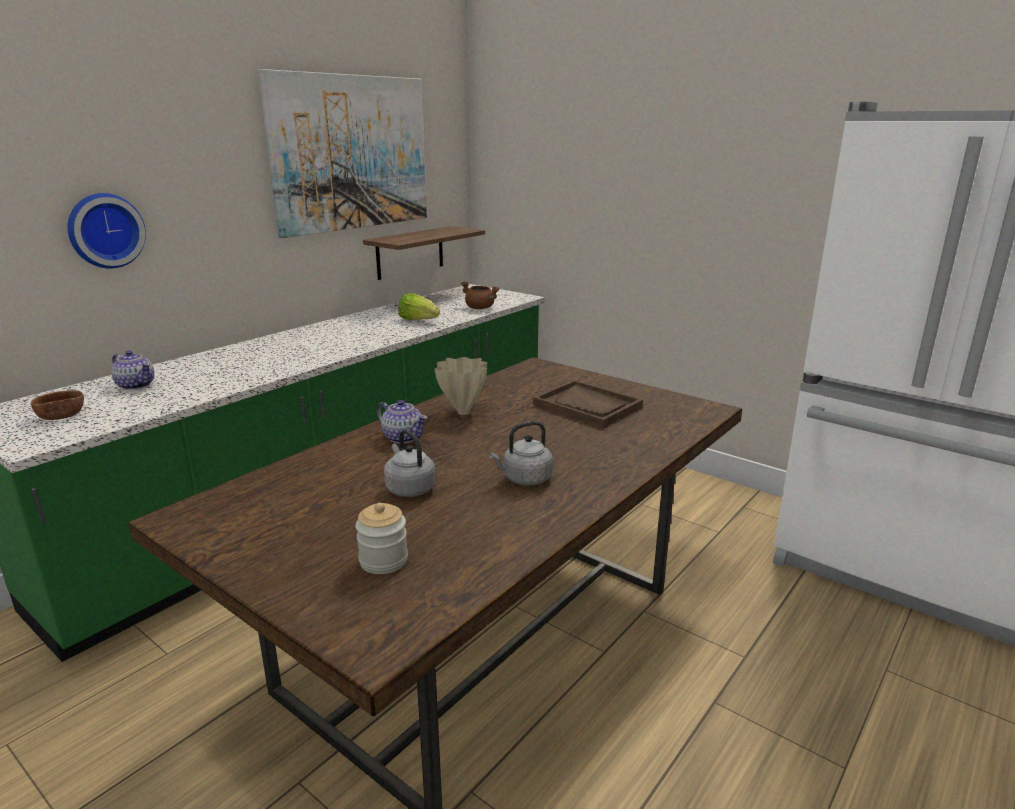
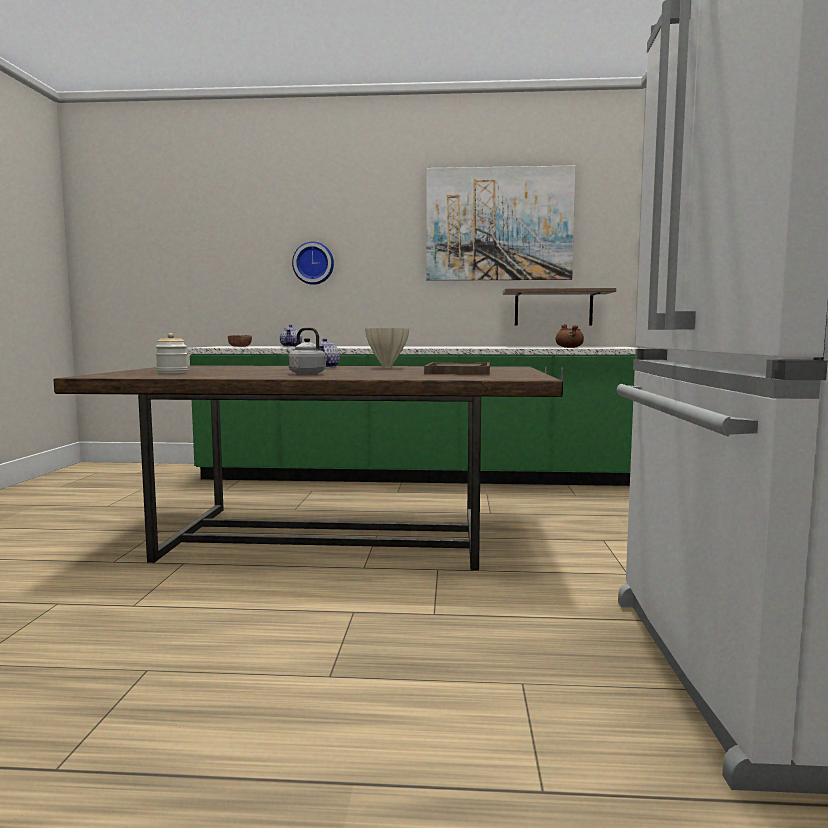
camera: 55 degrees right, 15 degrees down
(409, 488) = (259, 370): grey kettle -> none
(418, 320) = (502, 347): lettuce -> none

